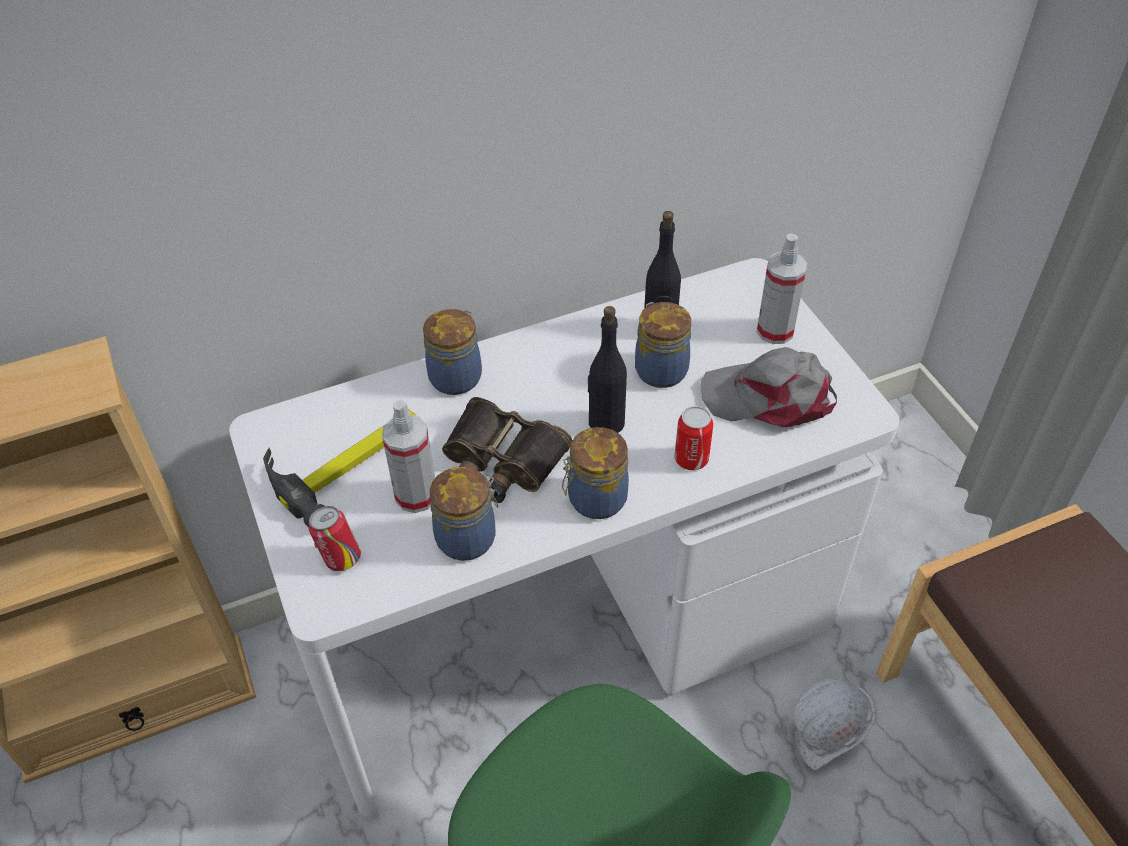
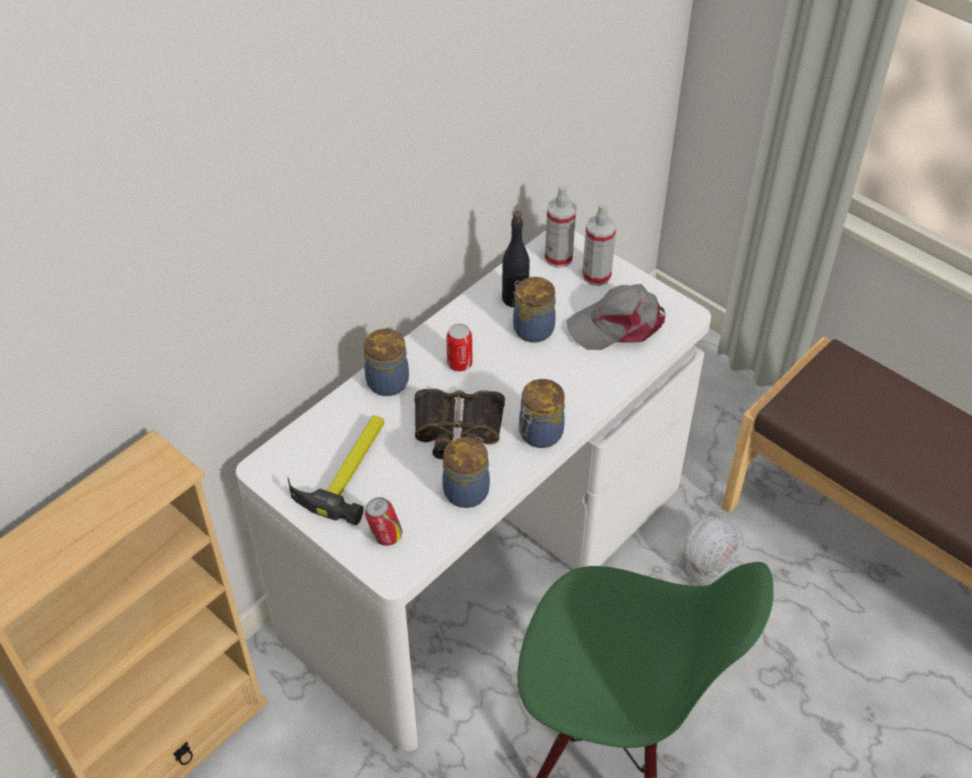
camera: 25 degrees left, 0 degrees up
(416, 495) = (412, 475): spray bottle -> spray bottle (558, 258)
(606, 423) = (516, 379): black bottle -> none
(691, 459) = (588, 384): can -> can (459, 363)

